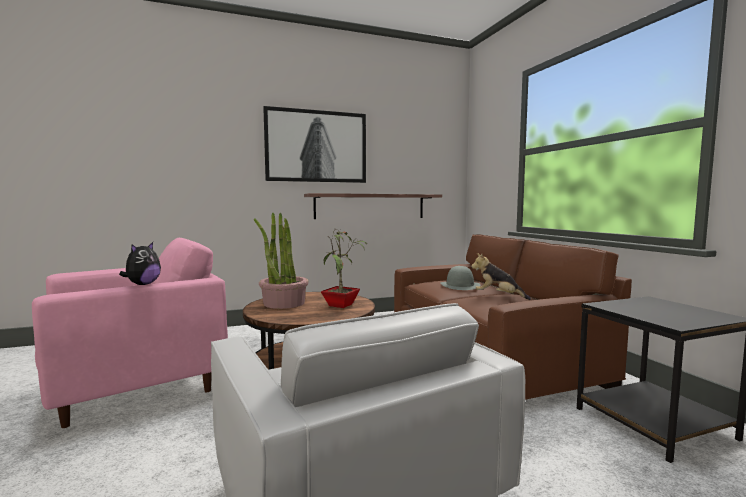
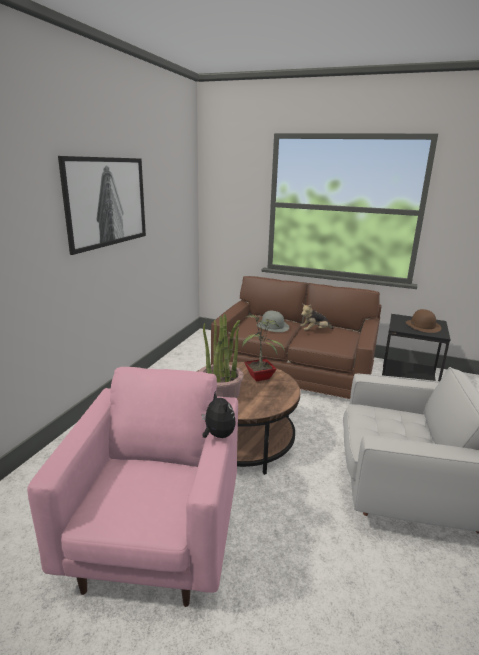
camera: 50 degrees left, 15 degrees up
(370, 206) = (148, 260): shelf -> none
(669, 312) = (423, 326): none -> brown hat

